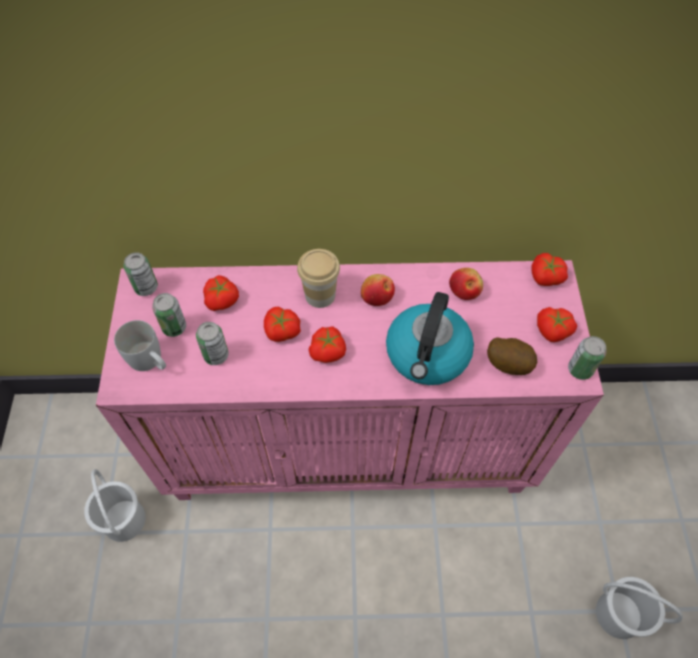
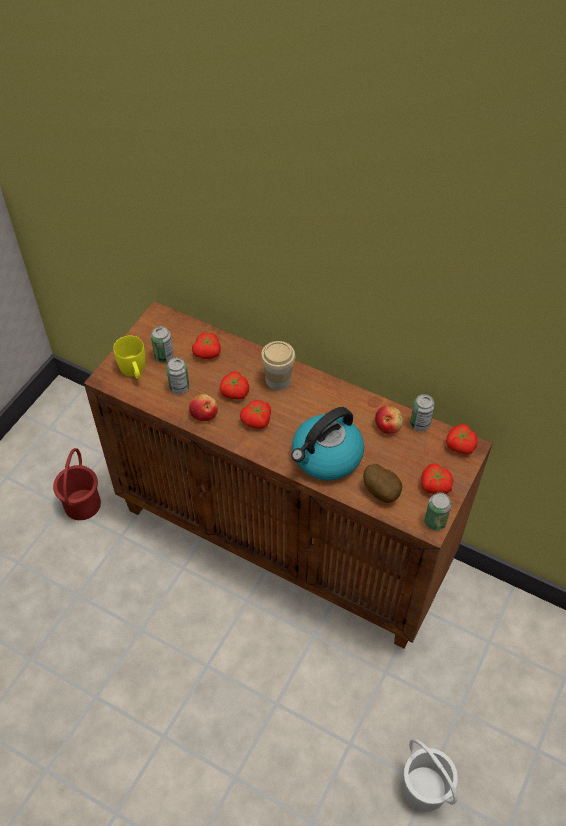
camera: 30 degrees right, 5 degrees down
(124, 519) = (83, 504): white bucket -> red bucket
(146, 287) = (162, 321): can -> can (420, 424)
(150, 361) = (134, 371): white mug -> yellow mug
(351, 445) = (285, 538): pink cabinet -> brown cabinet
(377, 297) = (318, 400): apple -> apple (204, 414)

